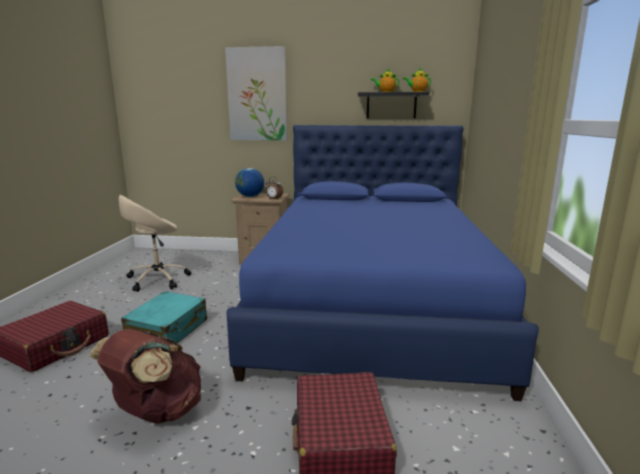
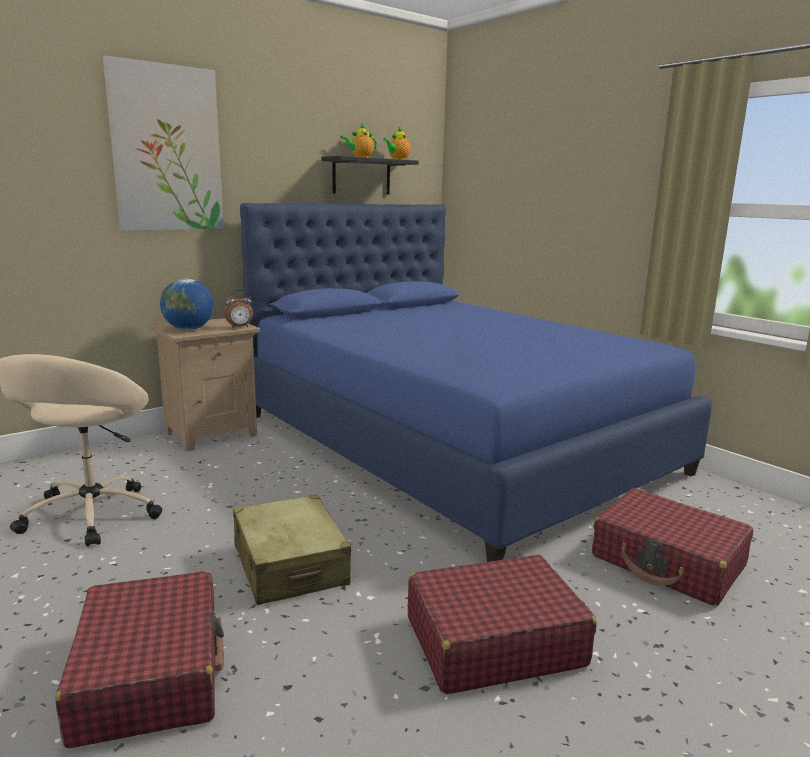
camera: 45 degrees left, 0 degrees up
(156, 412) = (493, 641): brown backpack -> red suitcase
(168, 330) = (290, 565): turquoise suitcase -> beige suitcase

